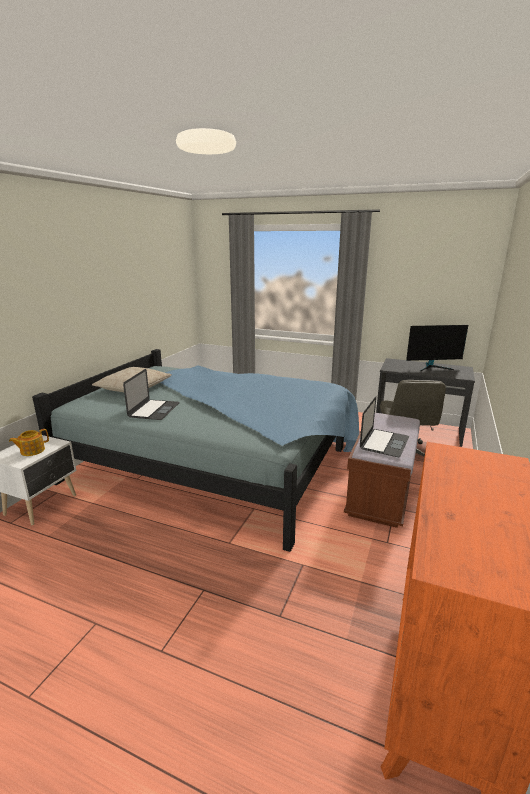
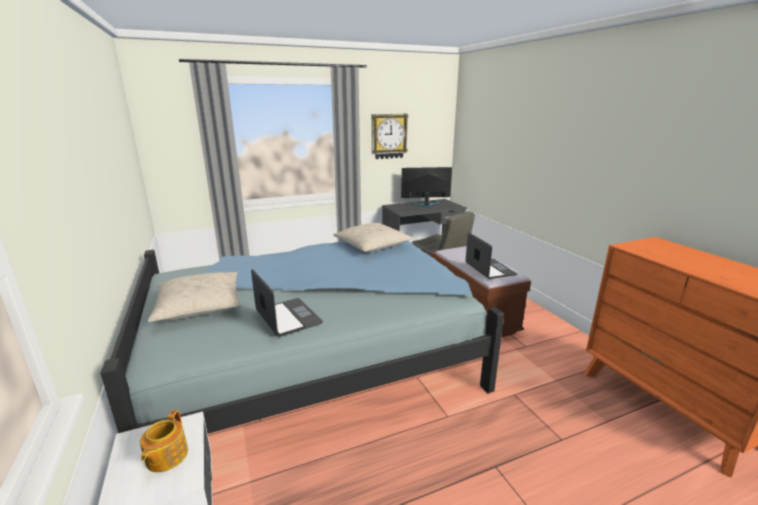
camera: 45 degrees left, 0 degrees up
(298, 386) = (372, 245): none -> beige pillow
(404, 285) = (388, 136): none -> wall clock
(432, 367) = (425, 204): monitor -> monitor turned 135 degrees counterclockwise

